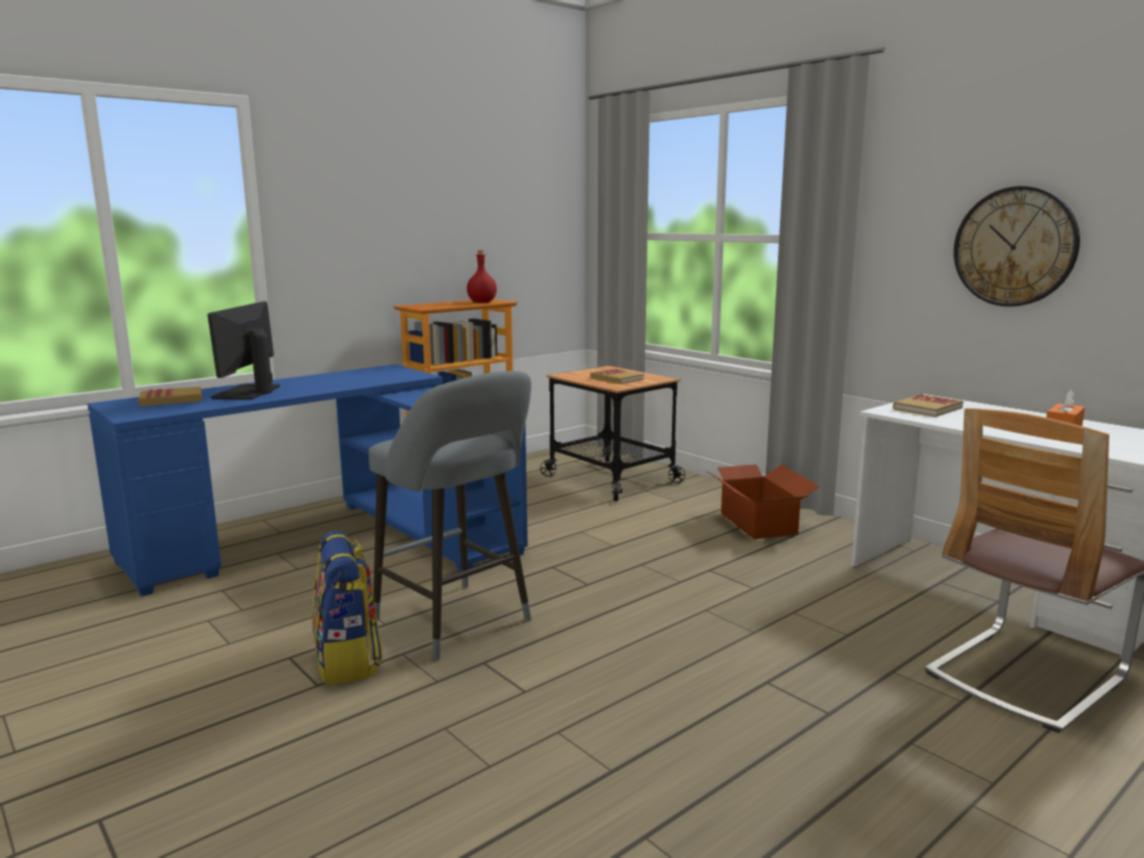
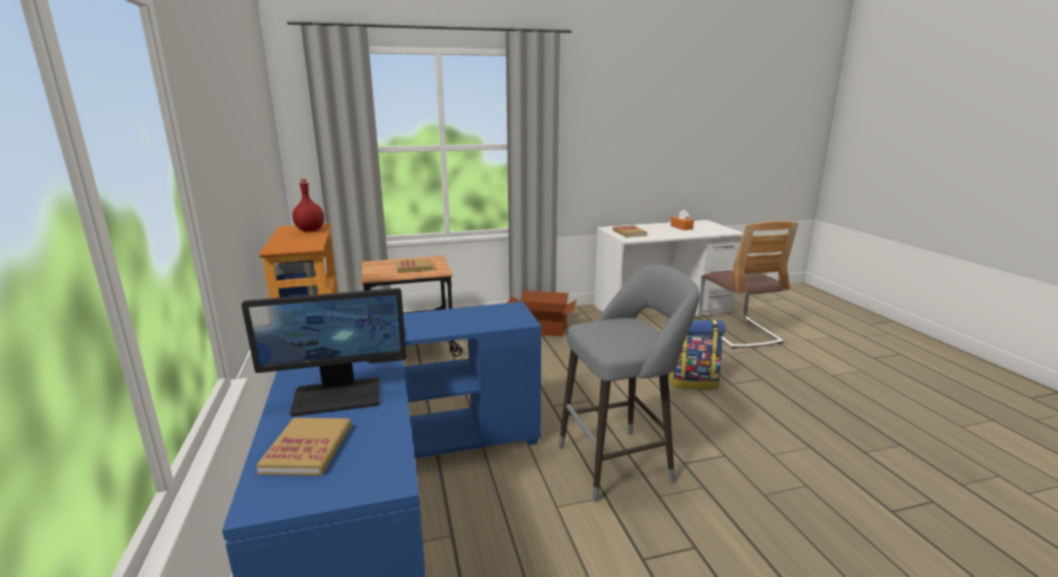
camera: 65 degrees left, 5 degrees up
(248, 392) = (338, 395): monitor -> monitor turned 45 degrees counterclockwise
(348, 661) = (661, 525): backpack -> backpack (692, 381)
(1014, 247) = (633, 145): wall clock -> none

